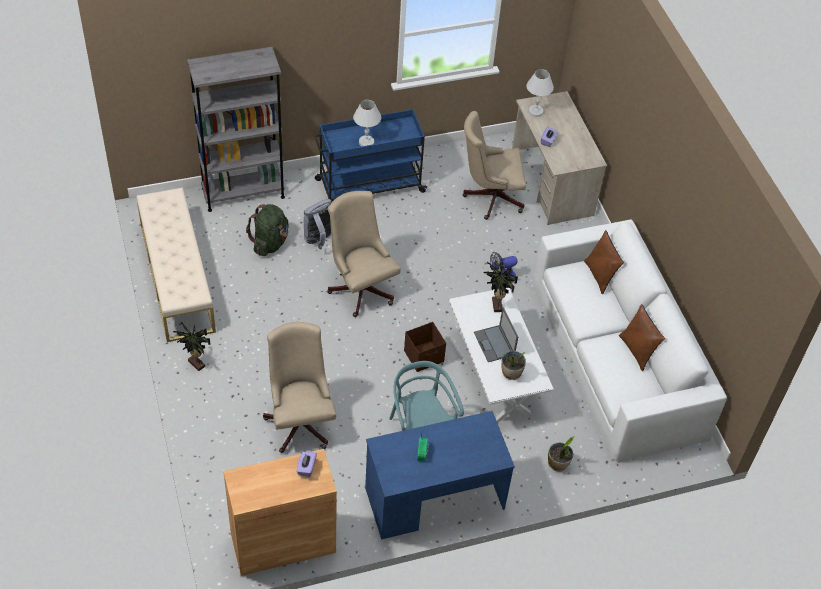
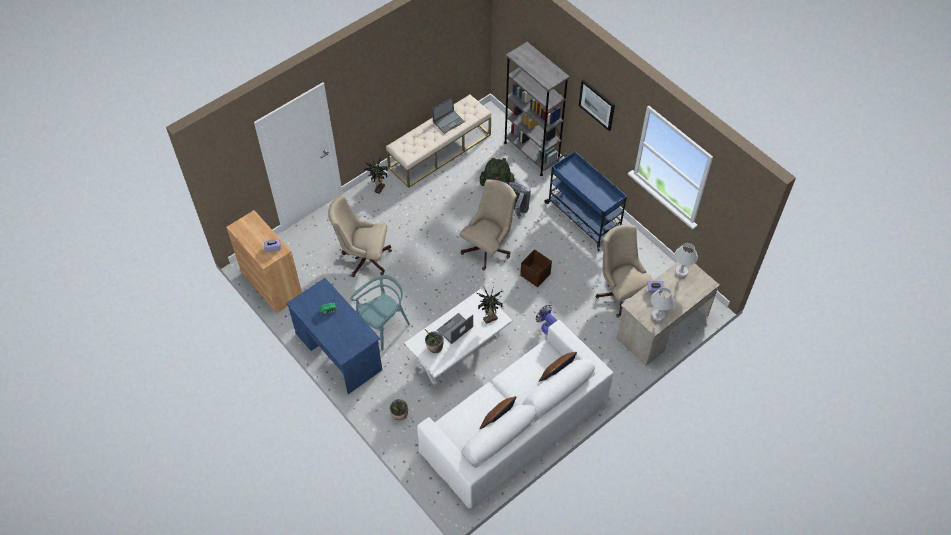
camera: 70 degrees right, 5 degrees up
(169, 231) = (449, 121): none -> laptop
(300, 420) = (363, 258): beige office chair -> beige office chair turned 135 degrees counterclockwise
(323, 46) = (597, 104): none -> picture
(366, 142) = (580, 184): white table lamp -> white table lamp (658, 315)
(424, 356) = (449, 305): brown storage box -> brown storage box (535, 275)

